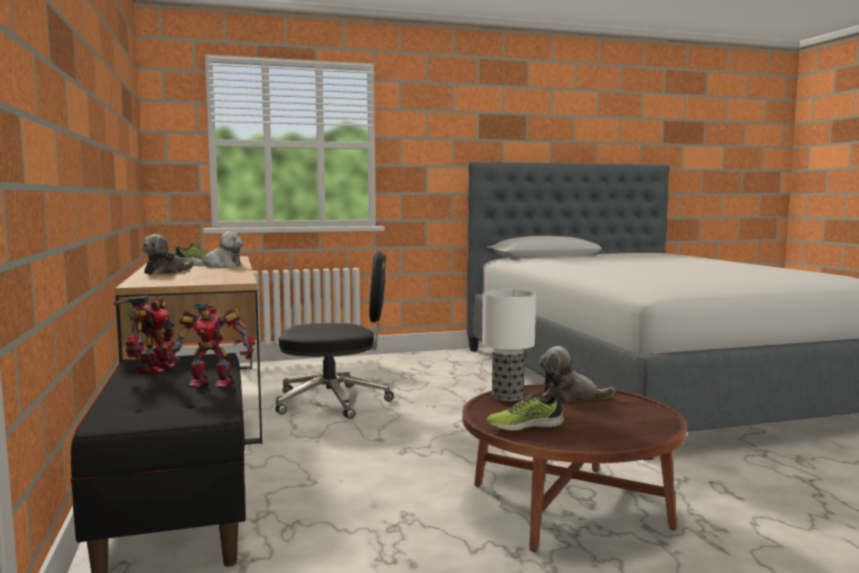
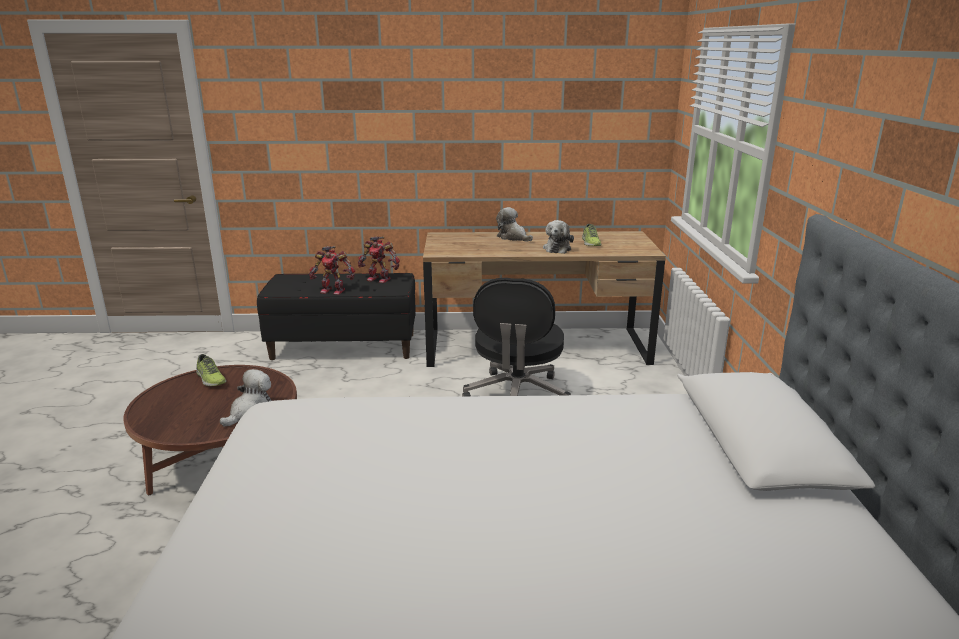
camera: 105 degrees right, 15 degrees up
(211, 382) = (333, 290): toy robot -> toy robot turned 90 degrees counterclockwise
(507, 396) = (272, 385): table lamp -> none
(524, 425) = (210, 379): shoe -> shoe turned 135 degrees clockwise

